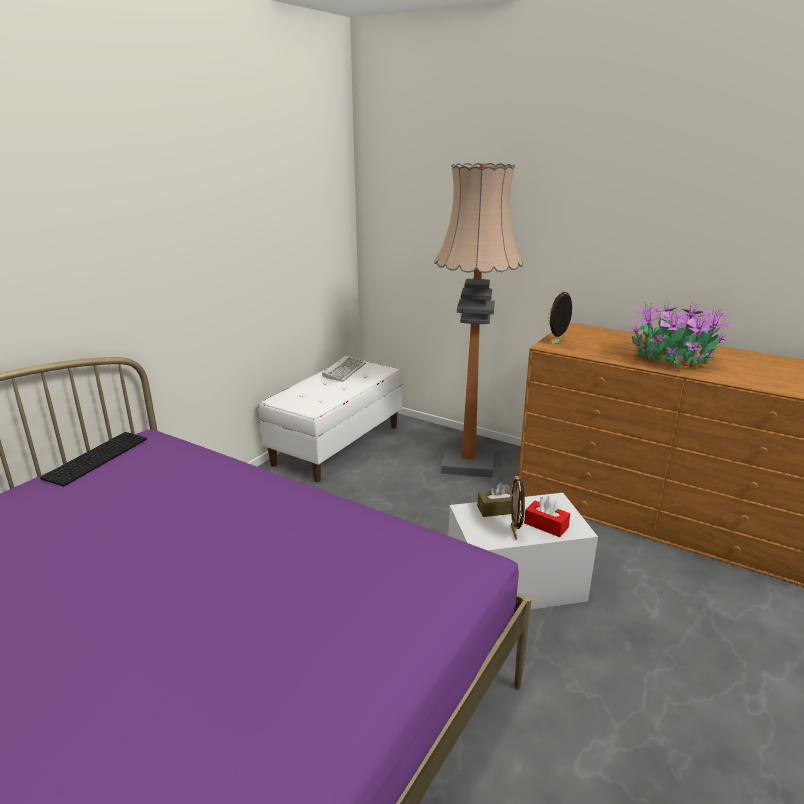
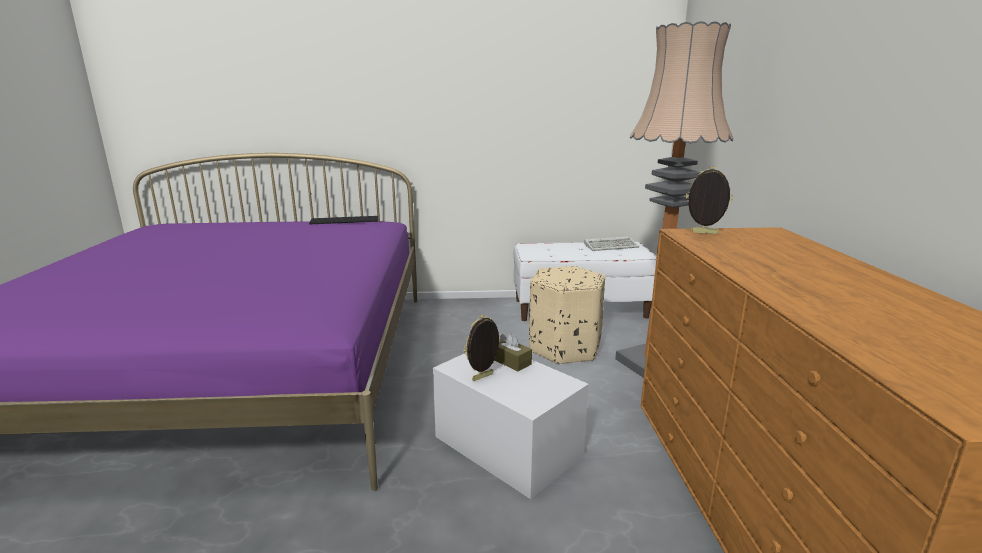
camera: 55 degrees right, 5 degrees down
(396, 486) = (564, 348): none -> beige ottoman
(546, 525) = (515, 389): red tissue box -> none
(674, 361) = (789, 277): potted plant -> none

